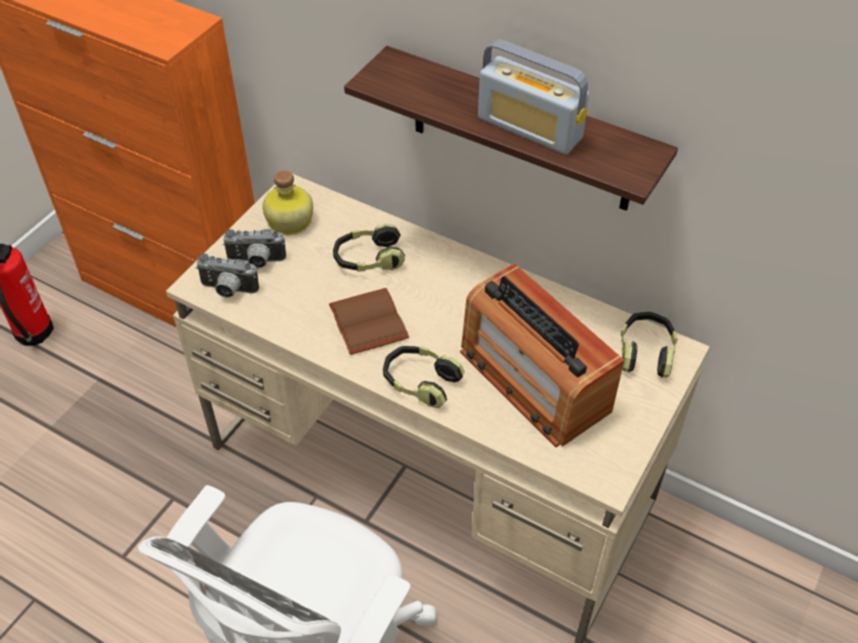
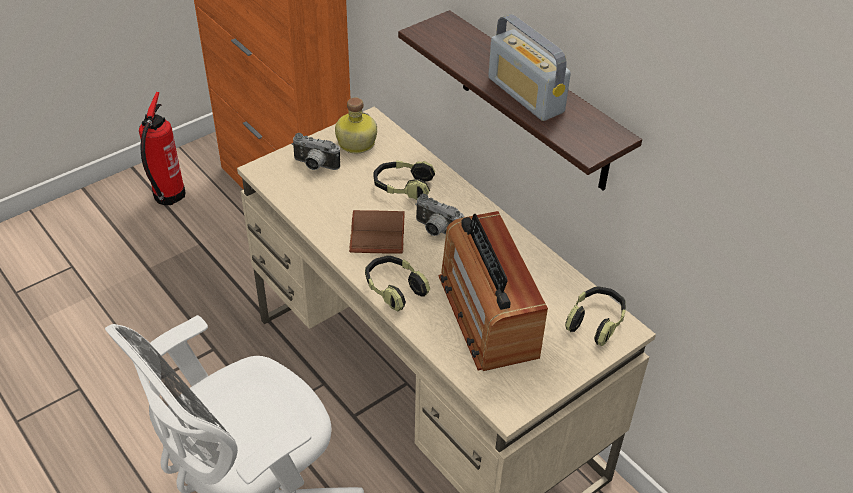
camera: 20 degrees right, 5 degrees down
(227, 290) = (282, 180): camera -> camera (435, 230)

